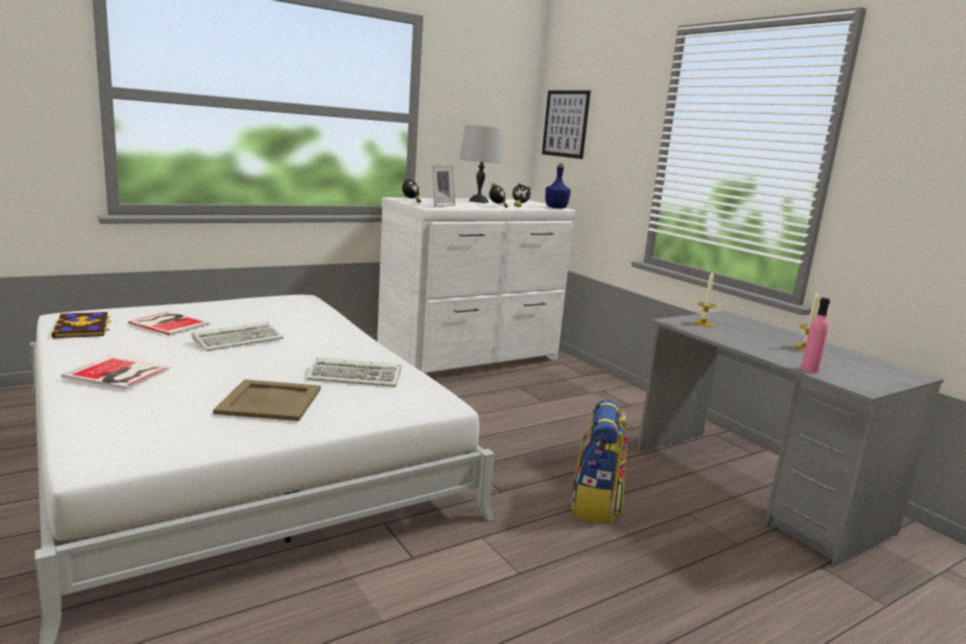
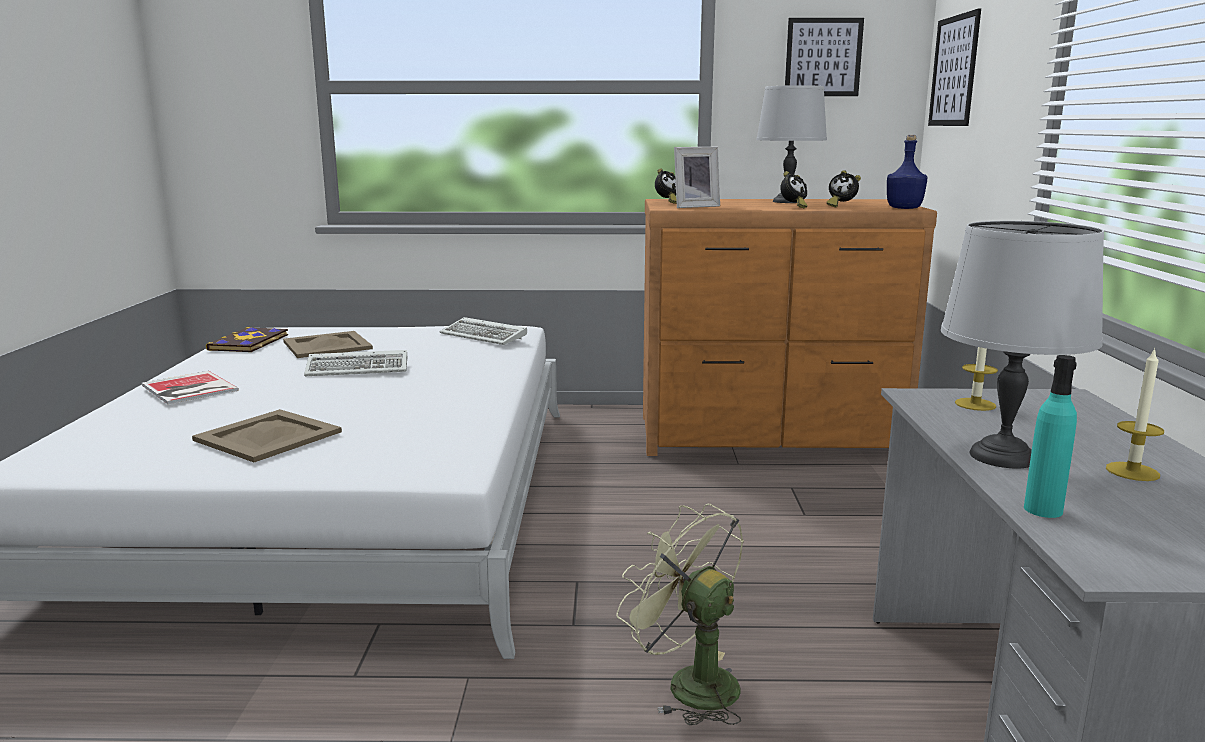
camera: 35 degrees right, 0 degrees up
(169, 323) = (328, 345): book -> beige tray
(357, 376) = (411, 424): keyboard -> keyboard (485, 336)
(471, 357) = (769, 436): white dresser -> brown dresser
(482, 105) = (823, 57): none -> picture
(595, 505) = (689, 683): backpack -> green fan
(756, 348) = (1001, 456): none -> grey table lamp
(809, 369) = (1043, 510): pink bottle -> turquoise bottle

